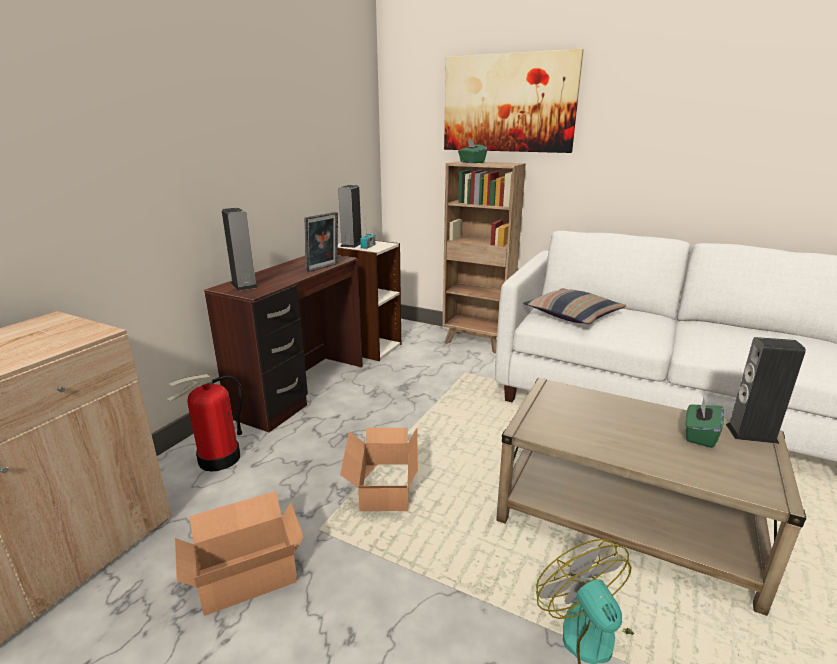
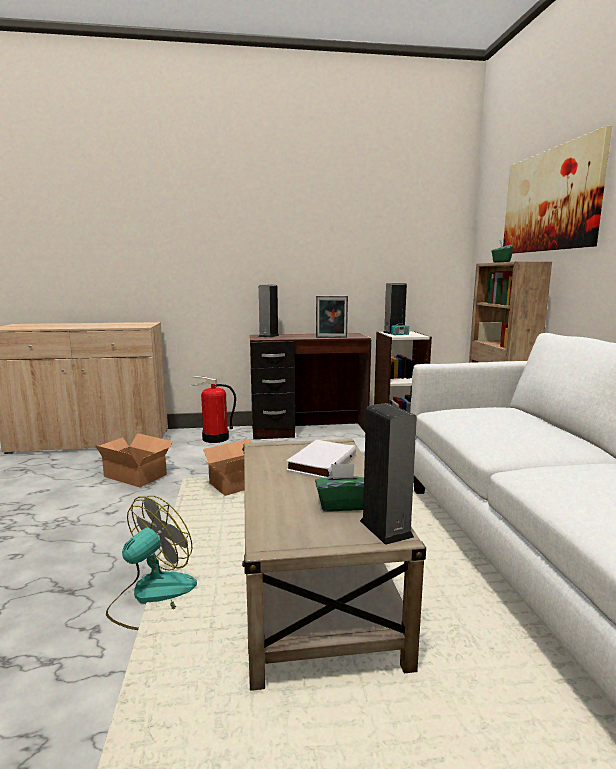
camera: 55 degrees right, 10 degrees down
(573, 315) = (482, 416): pillow -> none
(593, 412) = (320, 462): none -> white book

